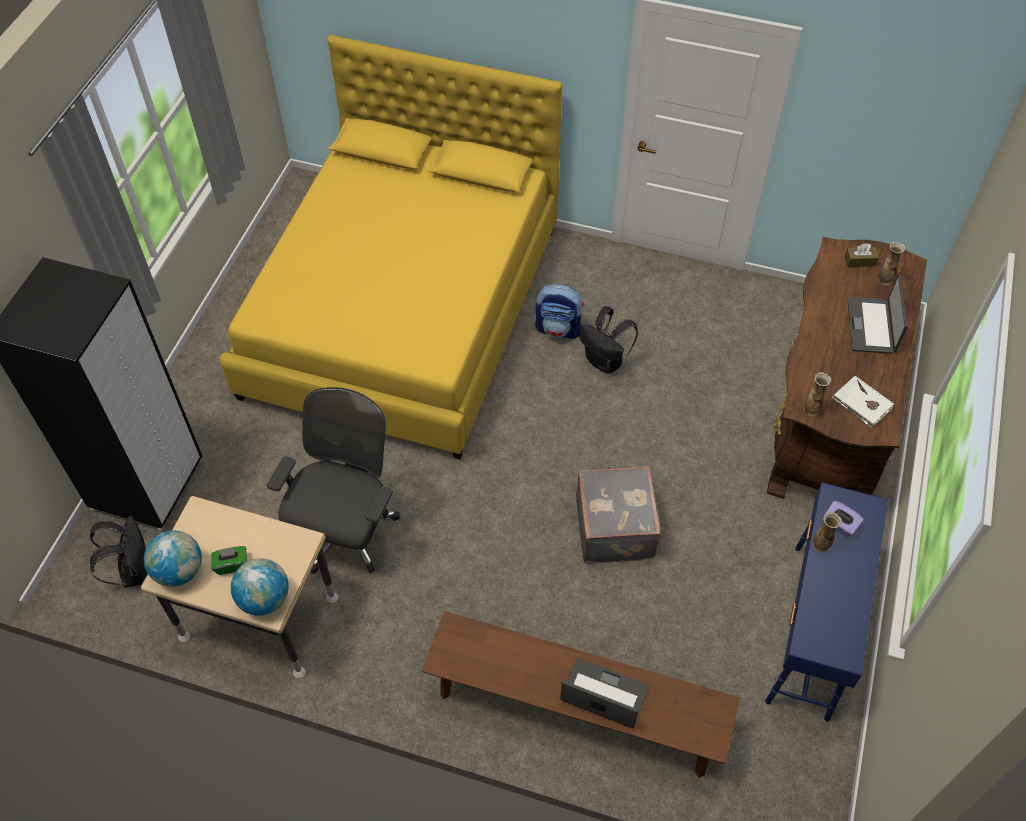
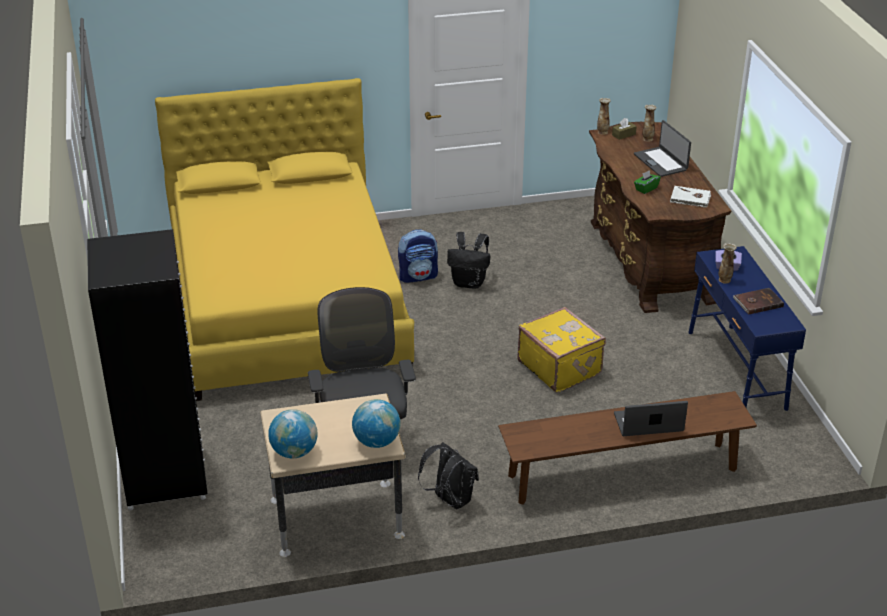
camera: 30 degrees left, 20 degrees down
(133, 570) = (203, 532): black backpack -> black backpack (450, 500)
(232, 564) = (332, 434): green tissue box -> green tissue box (646, 189)
(616, 528) = (560, 367): grey suitcase -> yellow suitcase
(811, 409) = (662, 211): vase -> vase (602, 132)
(833, 601) = (757, 302): none -> brown book

